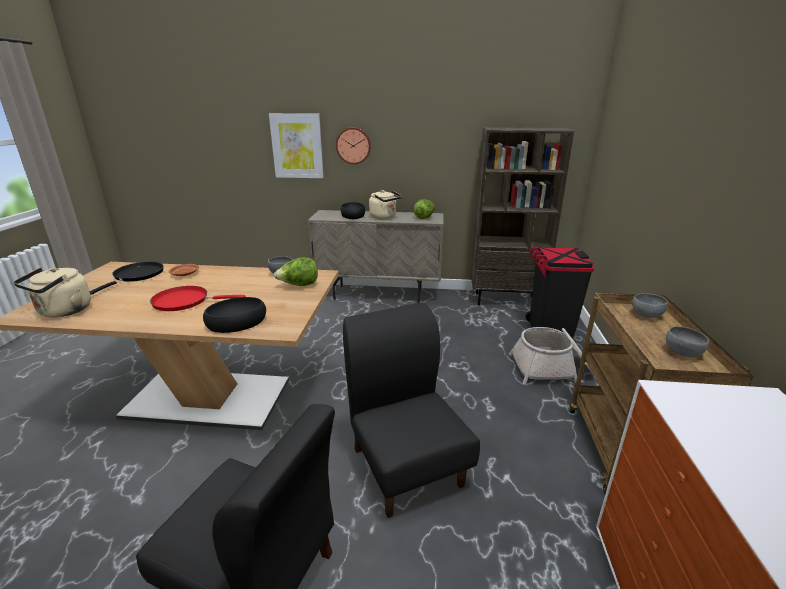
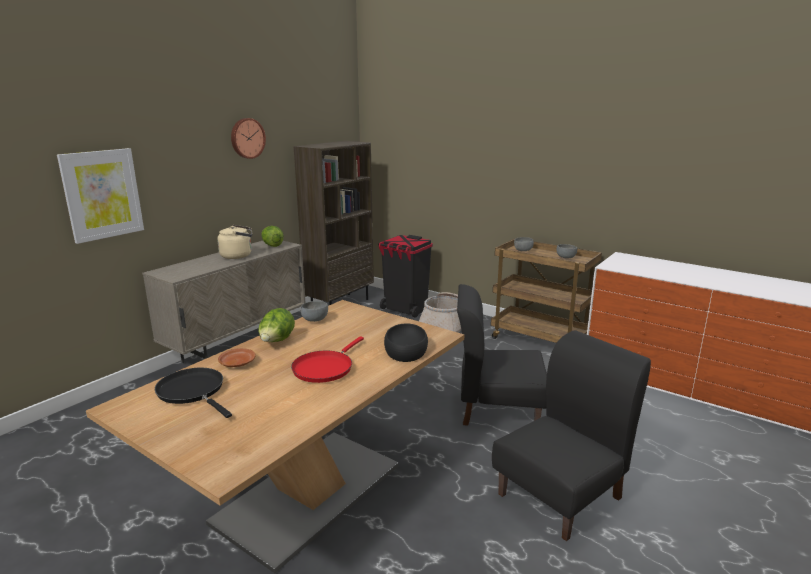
camera: 60 degrees left, 5 degrees down
(63, 312) = (256, 439): beige kettle -> none
(299, 285) = (356, 318): lettuce -> lettuce (277, 342)
(353, 145) = (174, 182): wall clock -> wall clock (247, 138)
(353, 215) = (203, 264): black bowl -> none

